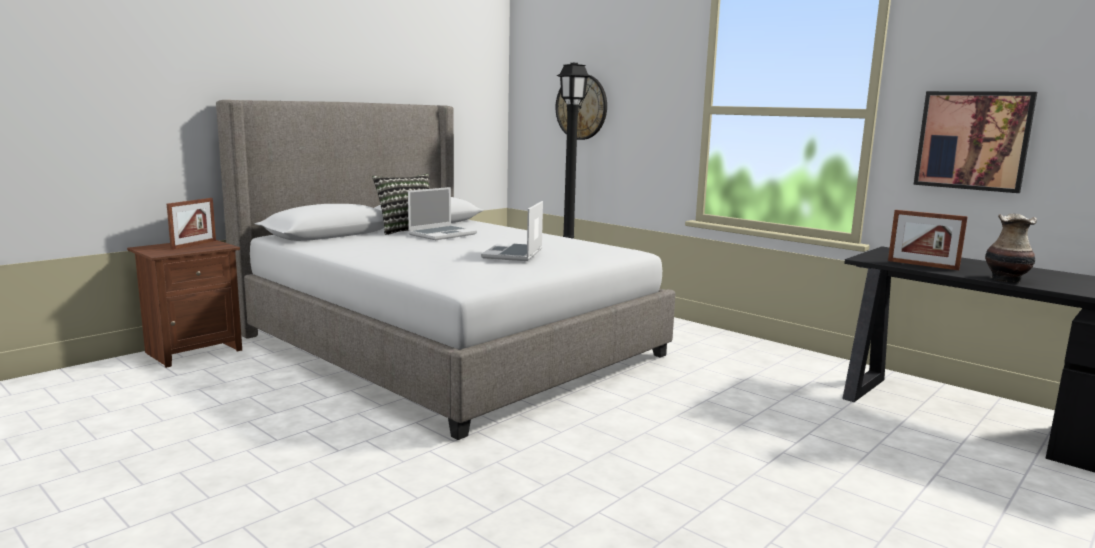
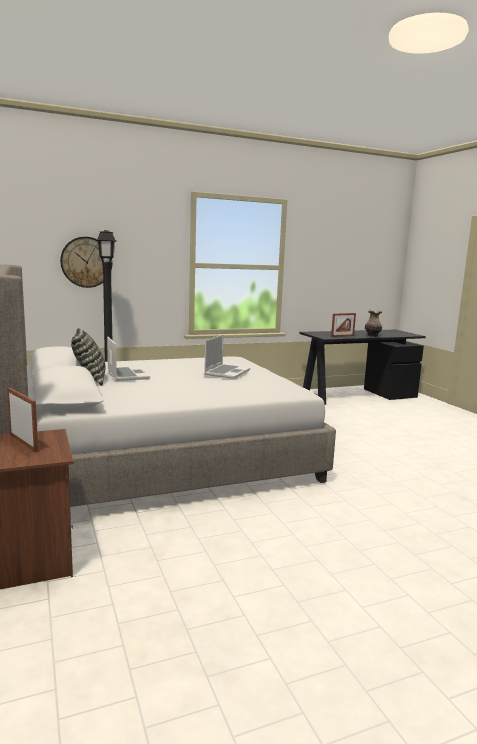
camera: 65 degrees left, 0 degrees up
(513, 254) = (227, 372): laptop -> laptop turned 105 degrees counterclockwise
(972, 140) = (321, 279): picture -> none

